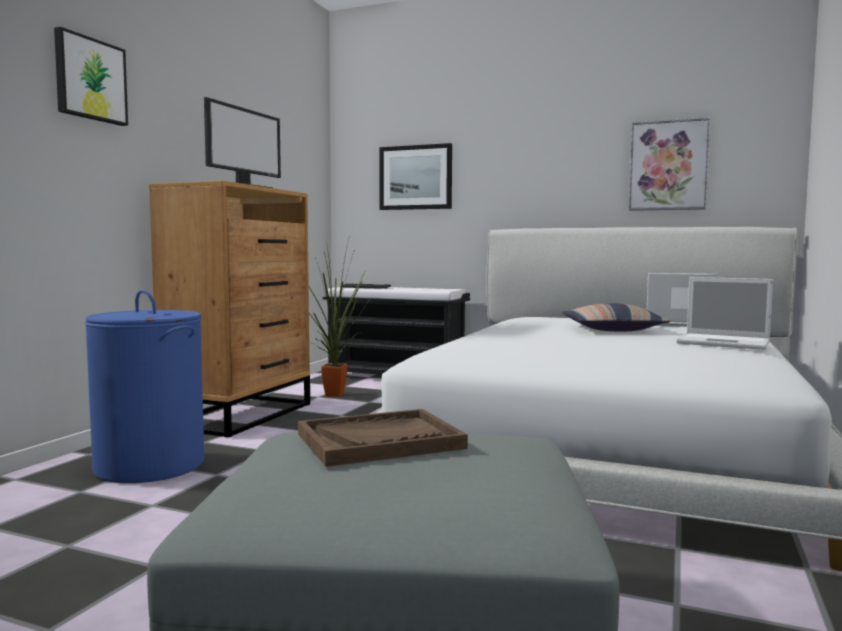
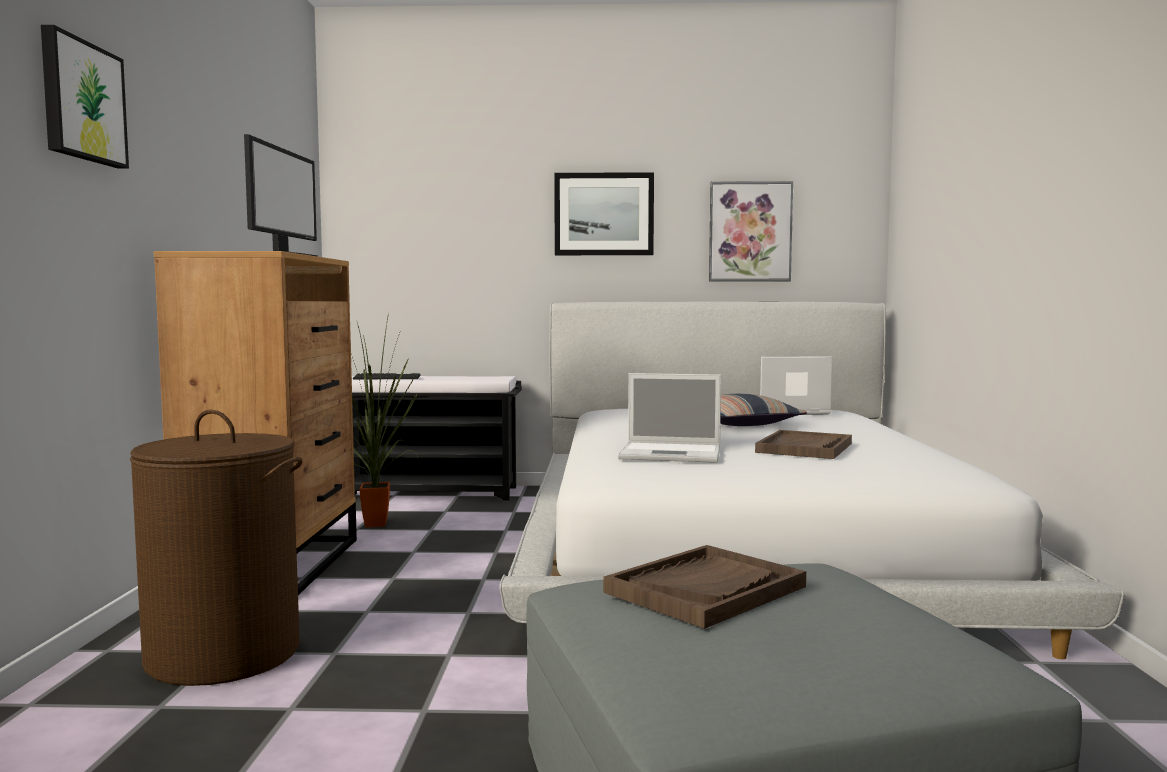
camera: 20 degrees left, 0 degrees up
(150, 465) = (224, 654): blue laundry basket -> brown laundry basket
(415, 177) = (445, 235): picture -> picture (604, 214)
(634, 348) = (804, 448): none -> brown tray
(725, 342) = (873, 434): laptop -> laptop (673, 454)

